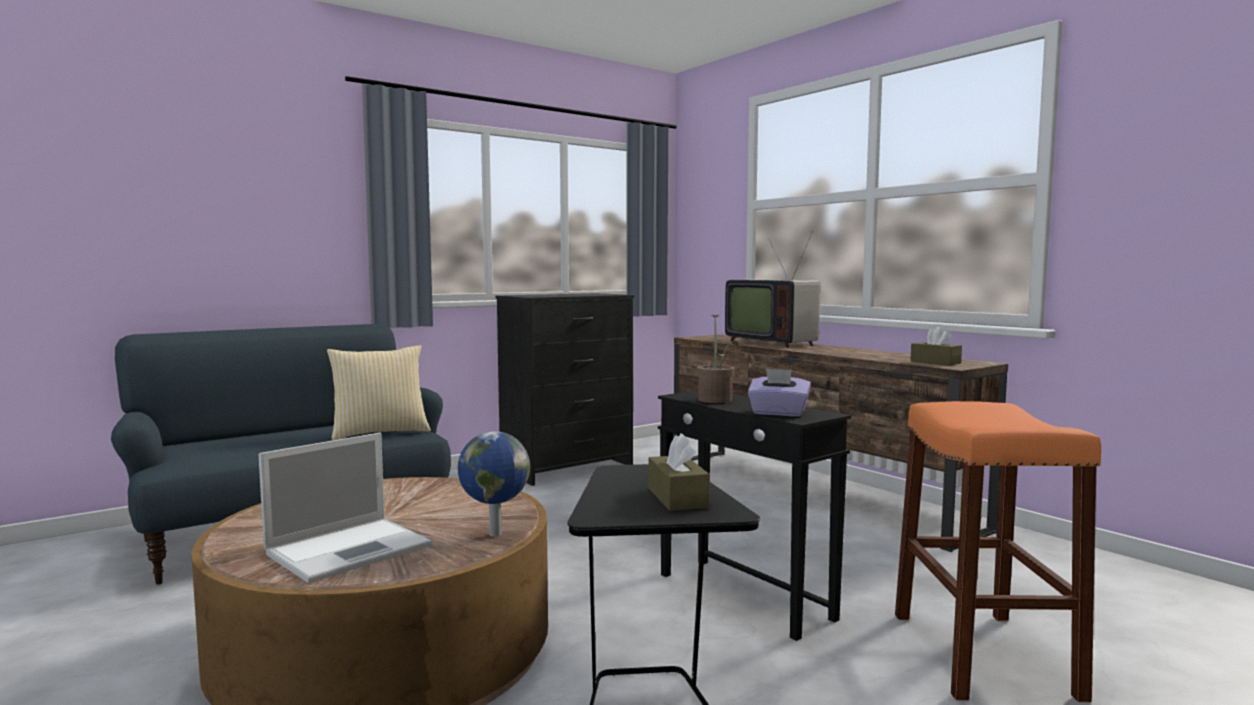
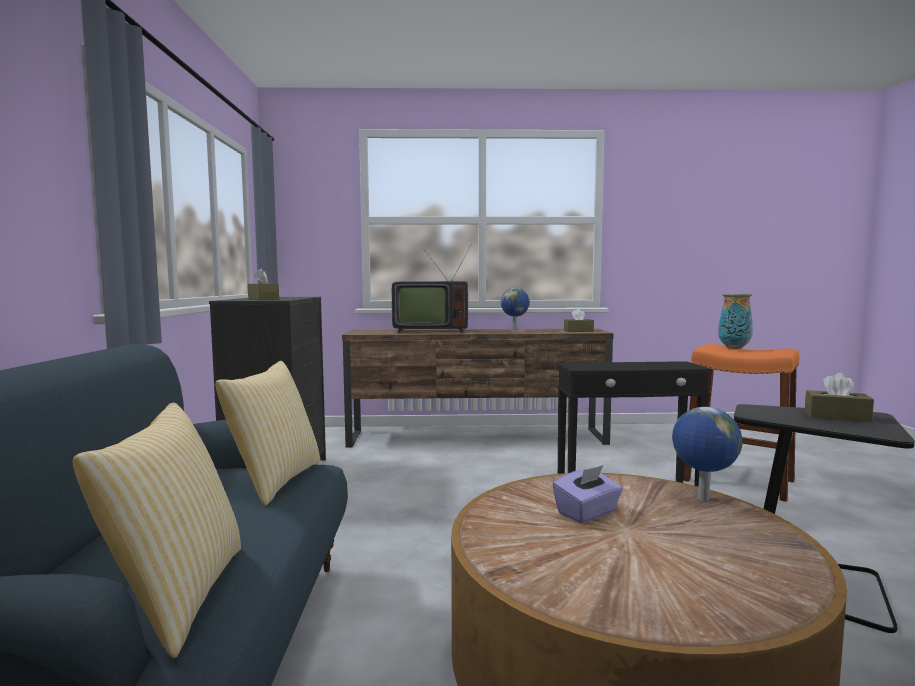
camera: 55 degrees left, 0 degrees up
(205, 455) = (176, 597): none -> pillow
(351, 549) = (720, 555): laptop -> none
(535, 295) = (263, 299): none -> brown tissue box
(716, 399) = (603, 366): potted plant -> none
(778, 413) = (670, 366): purple tissue box -> purple tissue box (587, 513)
(869, 352) = (515, 330): none -> globe
(992, 412) = (734, 348): none -> vase

